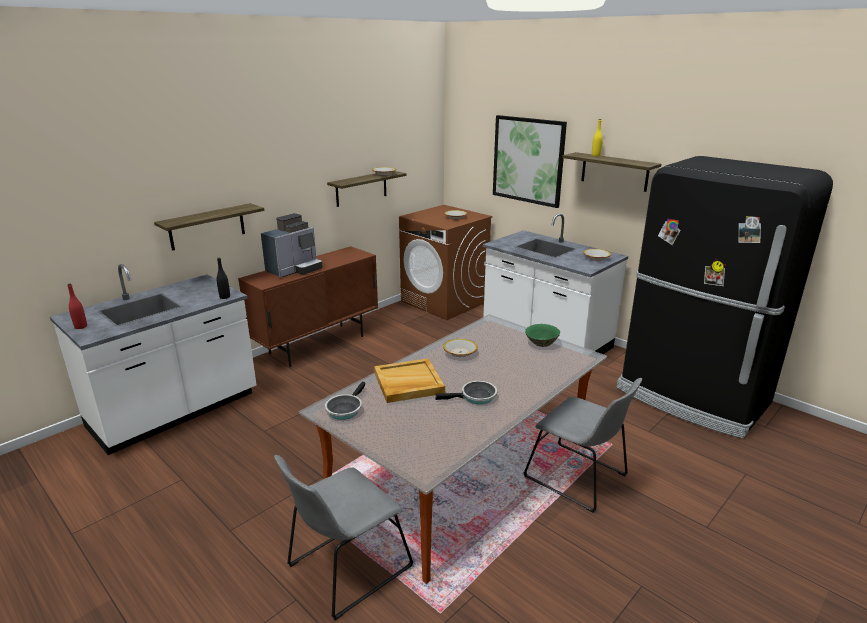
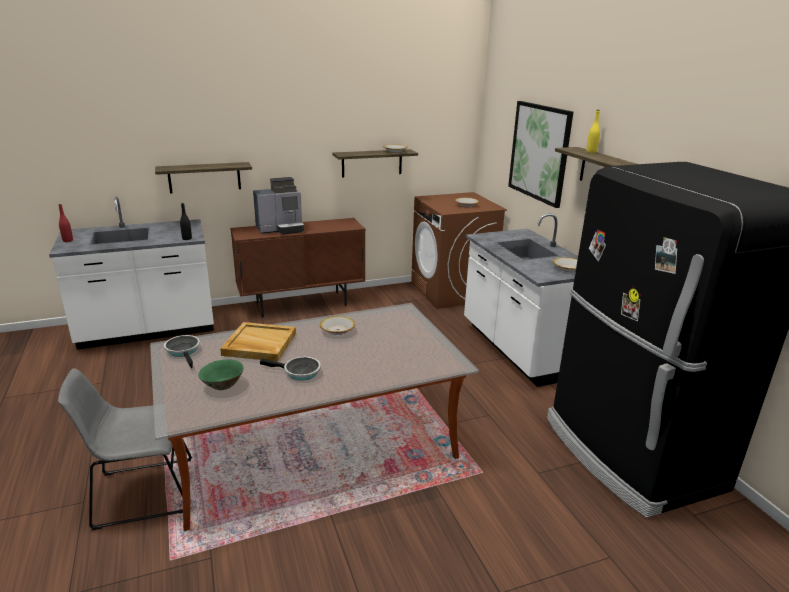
camera: 25 degrees right, 0 degrees up
(345, 409) = (184, 351): frying pan -> frying pan turned 105 degrees clockwise
(541, 343) = (425, 341): green bowl -> green bowl (222, 384)
(579, 478) = (413, 493): grey chair -> none

